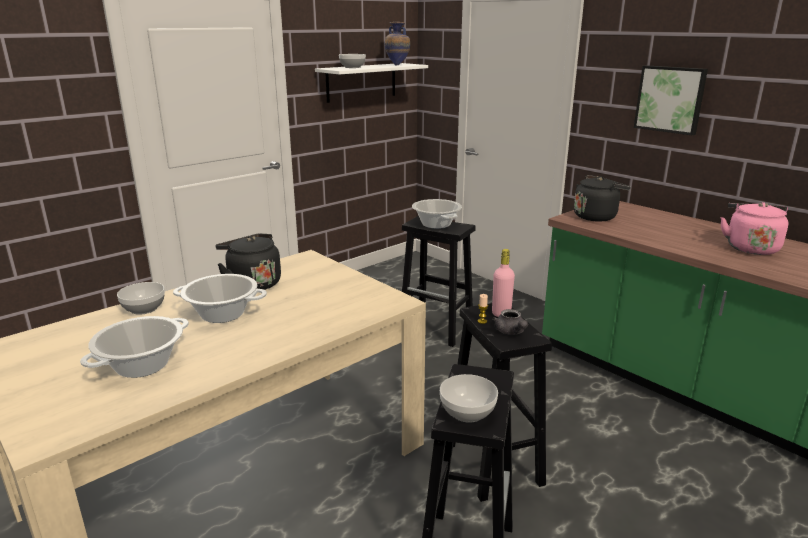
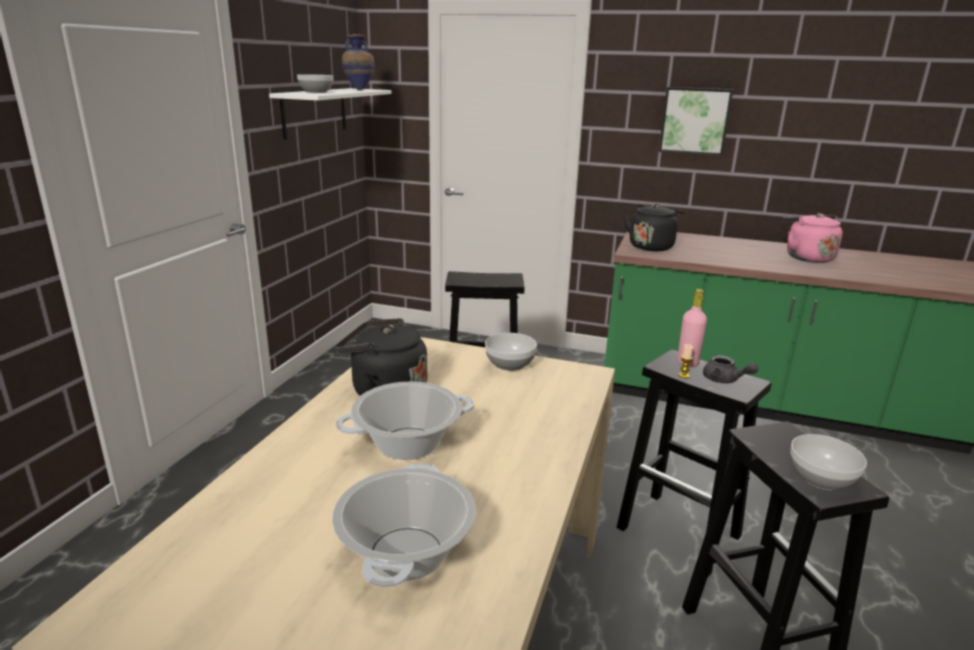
camera: 30 degrees left, 0 degrees up
(143, 309) = (277, 468): bowl -> bowl (509, 364)
(436, 224) = (482, 278): cooking pot -> none

